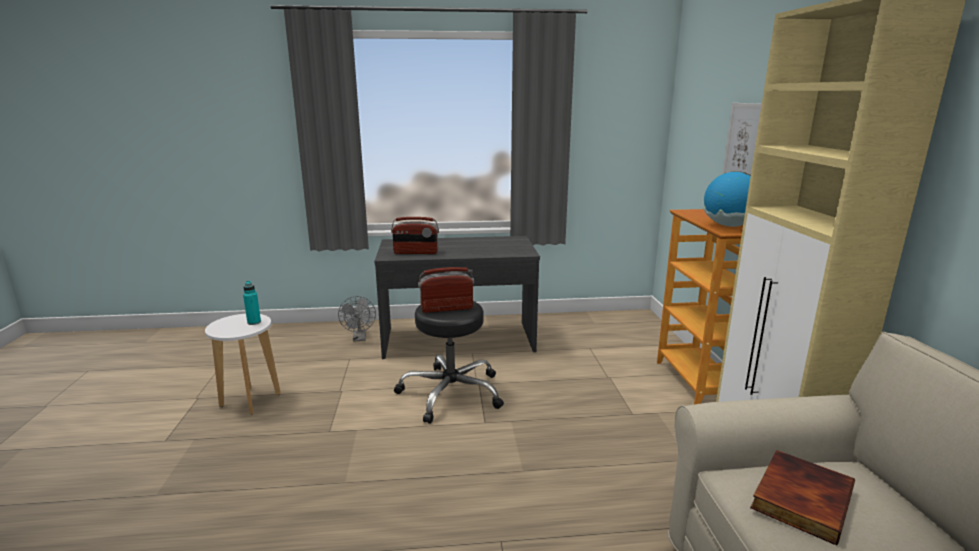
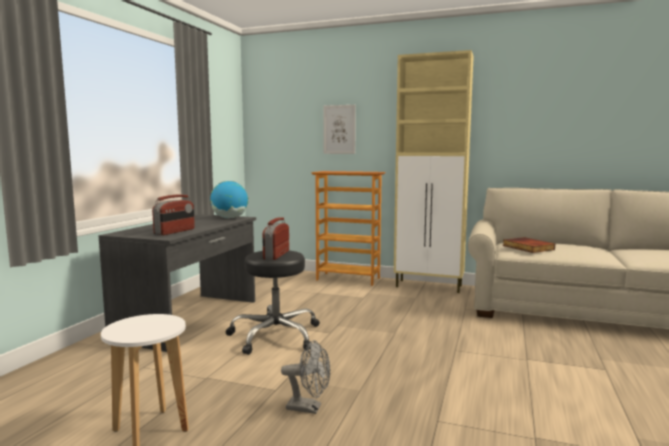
camera: 65 degrees left, 10 degrees down
(254, 322) = (153, 320): turquoise bottle -> none
(359, 338) = (103, 357): grey fan -> grey fan (309, 408)
(729, 226) = (362, 172): globe -> globe (230, 218)

